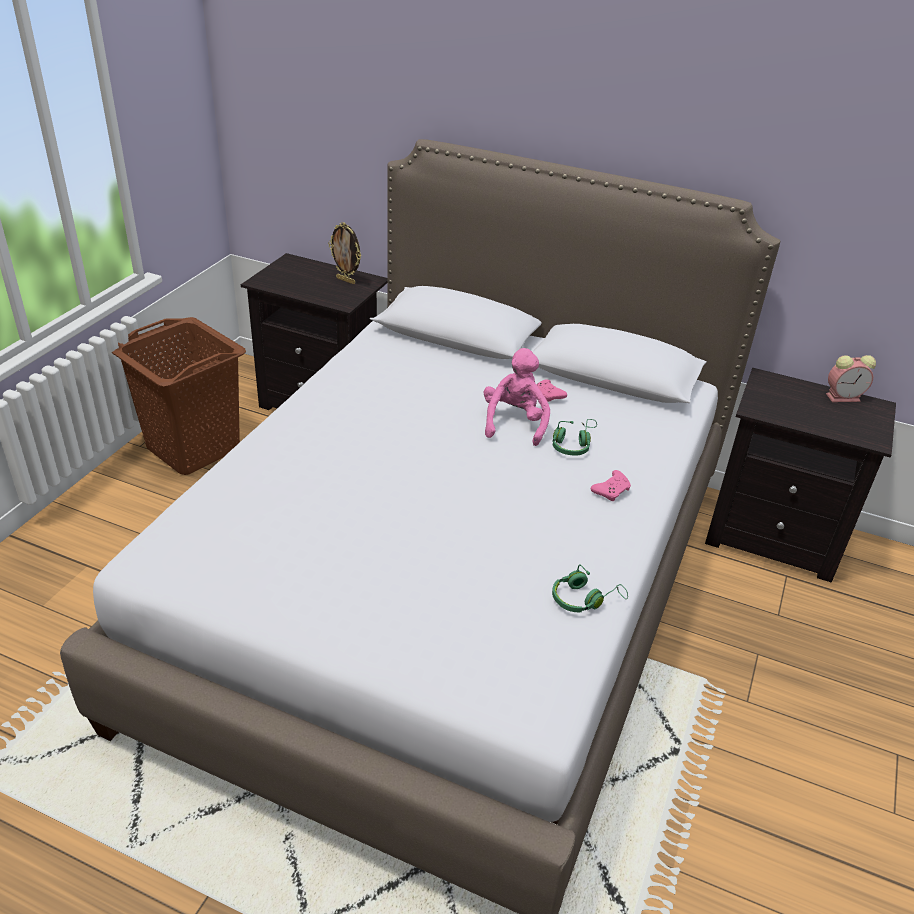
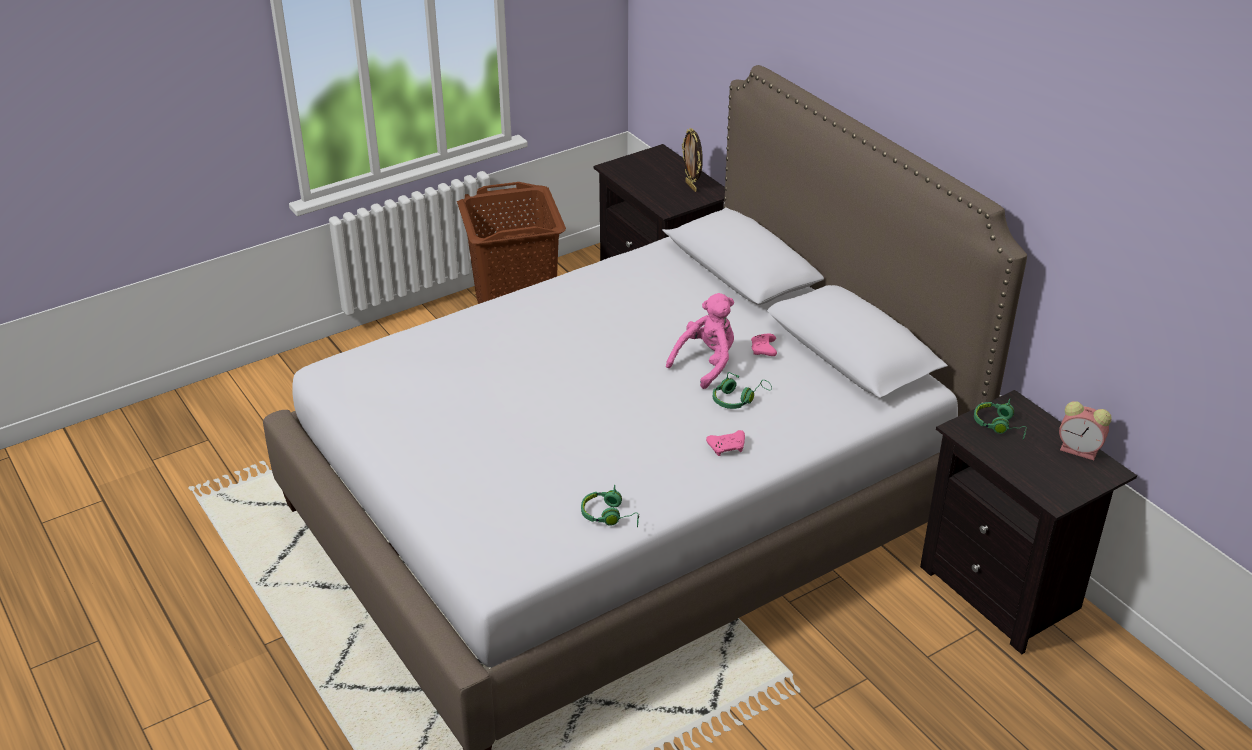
camera: 35 degrees right, 0 degrees up
(775, 397) = (999, 425): none -> green headphones

